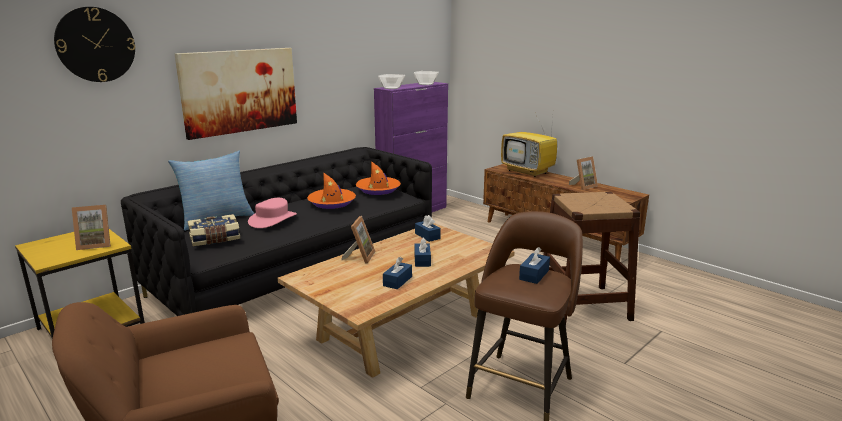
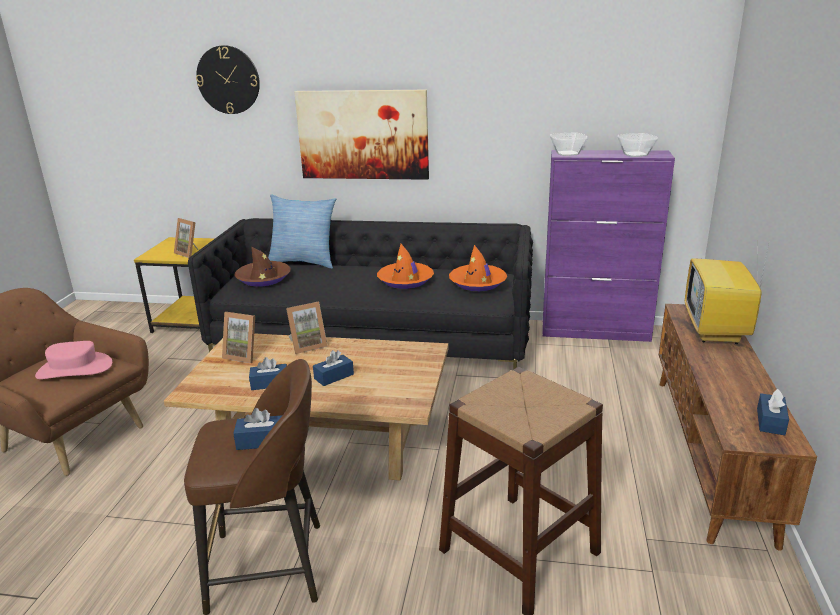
camera: 55 degrees right, 5 degrees up
(215, 238) = (263, 278): book -> brown hat
(272, 219) = (329, 278): pink hat -> pink hat (75, 369)
(427, 236) = (403, 355): blue tissue box -> blue tissue box (770, 421)
(583, 186) = (735, 388): picture frame -> picture frame (244, 355)

